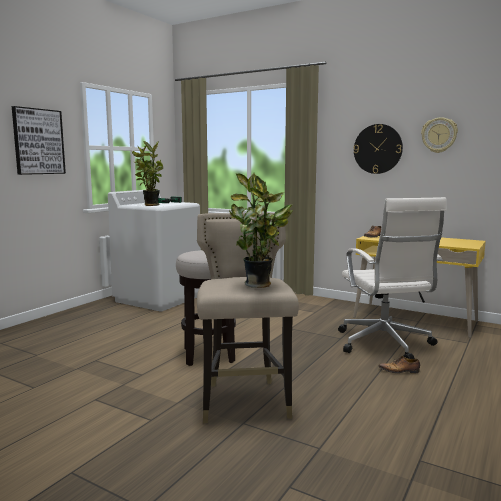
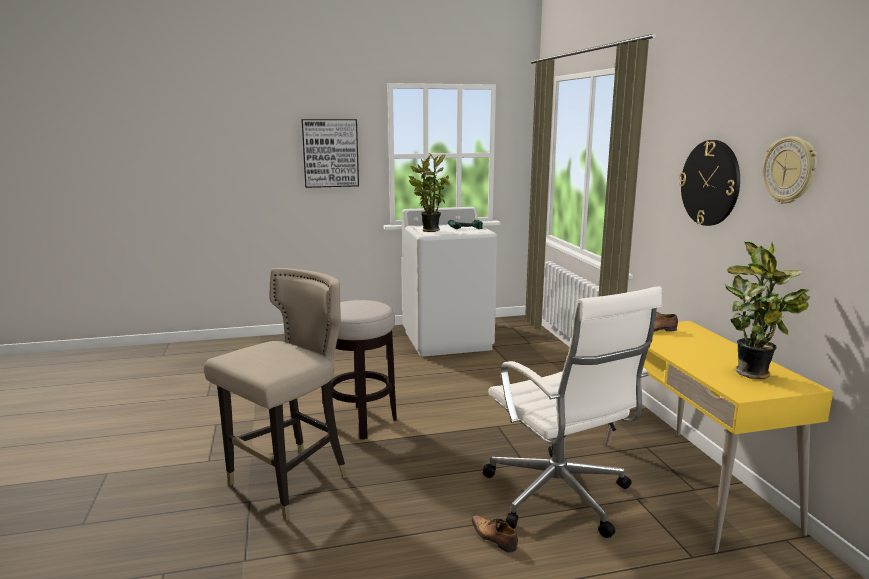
camera: 45 degrees right, 5 degrees up
(260, 285) = (269, 362): potted plant -> potted plant (755, 375)
(384, 344) = (559, 497): white office chair -> white office chair turned 60 degrees counterclockwise

